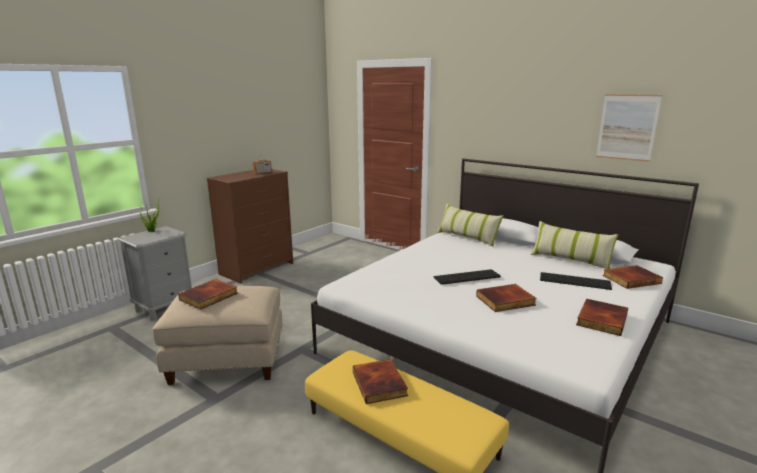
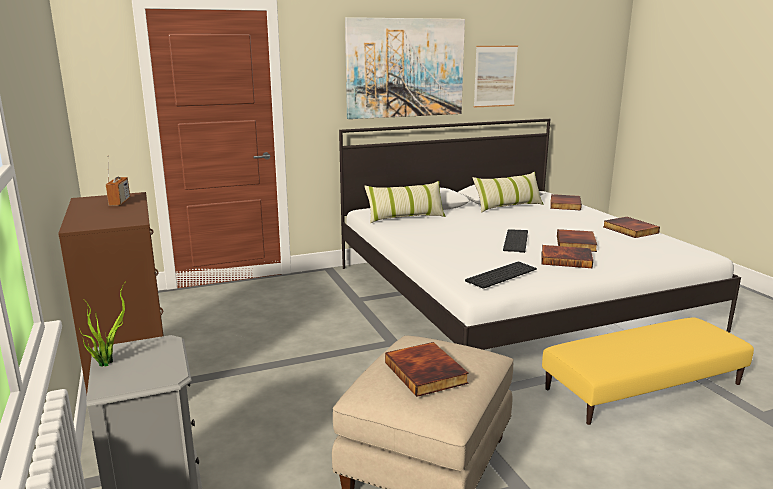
camera: 60 degrees left, 0 degrees up
(380, 384) = (628, 347): book -> book (566, 259)
(526, 113) = (405, 68): none -> picture
(575, 281) = (553, 217): keyboard -> keyboard (500, 274)

